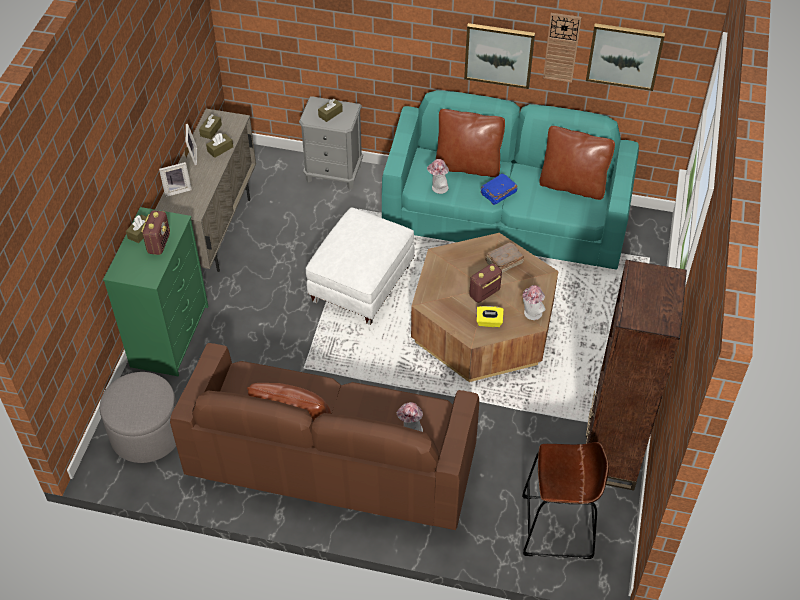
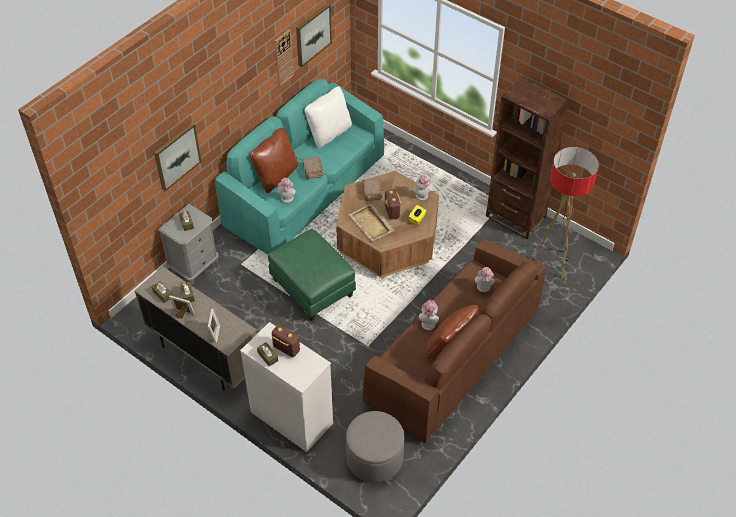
camera: 65 degrees left, 0 degrees up
(170, 335) = (291, 417): green dresser -> white dresser
(321, 391) = (428, 322): none -> hat
(362, 285) = (313, 288): white ottoman -> green ottoman
(451, 280) = (371, 224): none -> beige tray
(498, 193) = (312, 171): blue book -> brown book
(499, 55) = (254, 93): picture -> picture (176, 156)
(557, 527) = (554, 263): brown stool -> floor lamp
(572, 185) = (329, 133): brown pillow -> white pillow

